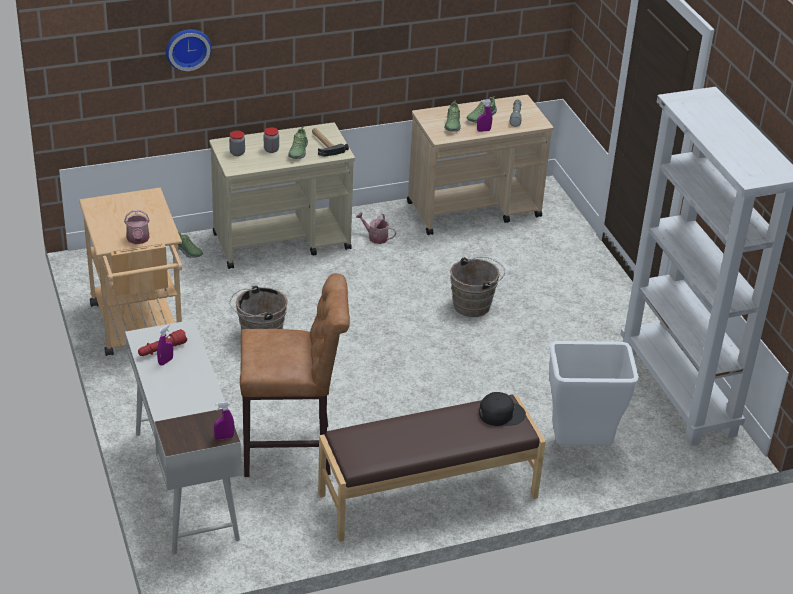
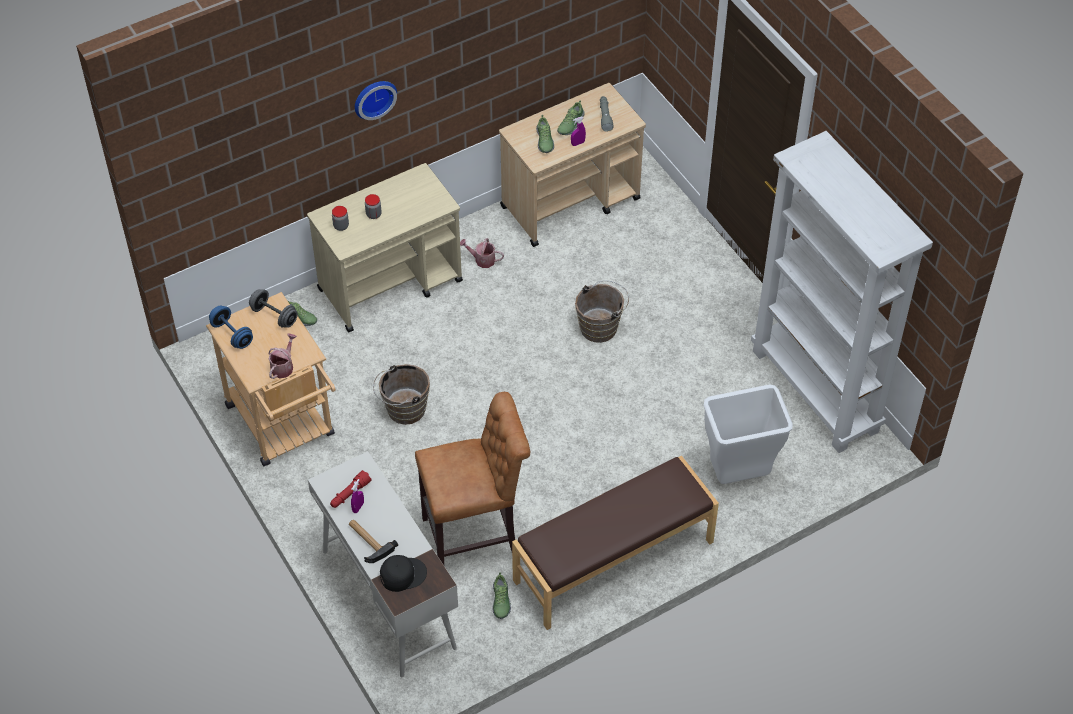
camera: 10 degrees left, 15 degrees up
(100, 209) = (232, 334): none -> blue dumbbell
(138, 240) = (283, 366): watering can -> watering can turned 135 degrees counterclockwise
(146, 203) = (274, 316): none -> grey dumbbell
(187, 48) = (277, 141): wall clock -> wall clock (373, 97)
(224, 437) = (440, 583): purple spray bottle -> none
(298, 151) = (401, 211): shoe -> shoe (500, 601)
(324, 144) = (424, 196): hammer -> hammer (368, 541)
(501, 413) = (672, 482): black cap -> black cap (402, 574)

